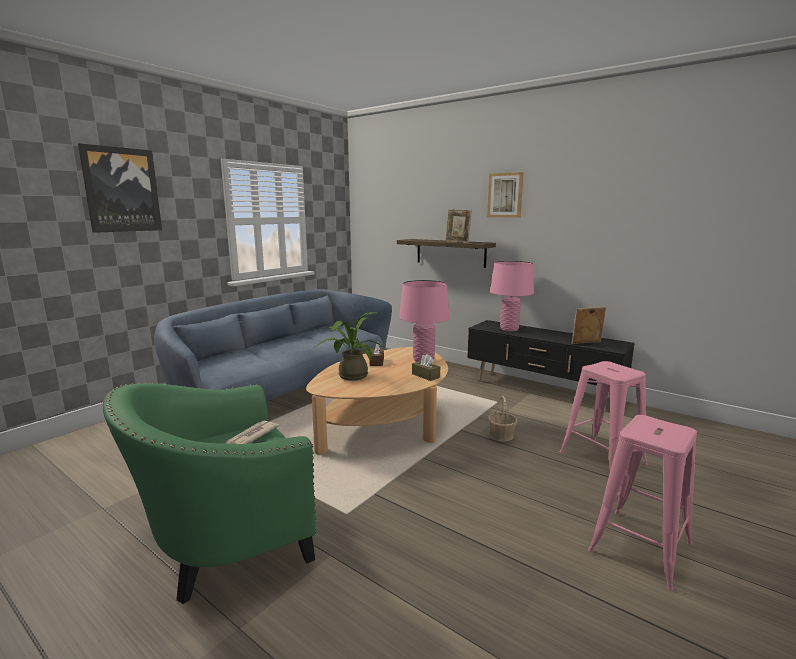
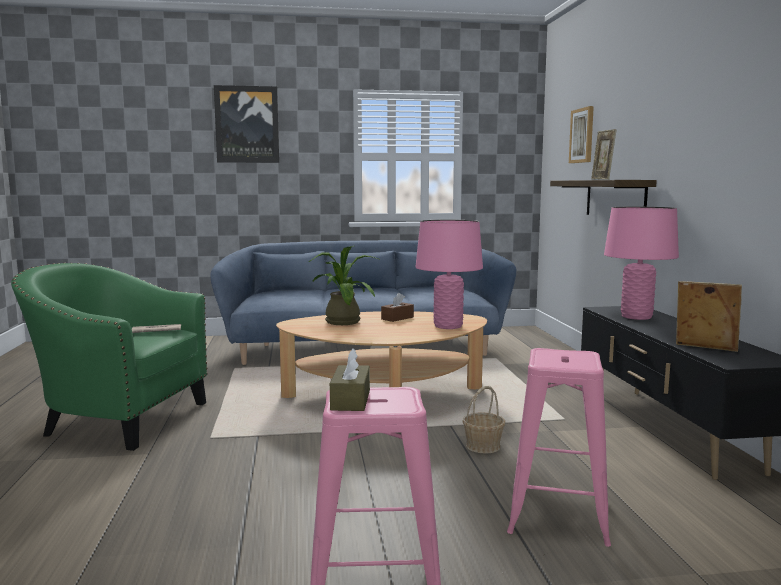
camera: 45 degrees right, 5 degrees down
(425, 375) = (405, 336): brown tissue box -> brown tissue box (350, 400)
(505, 195) = (668, 102): picture -> picture (582, 135)

